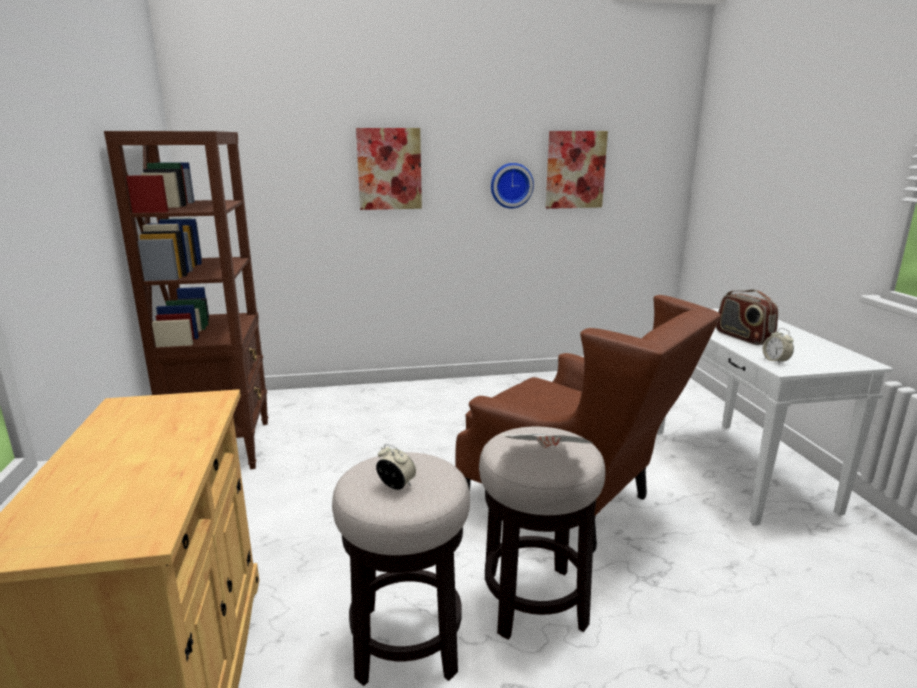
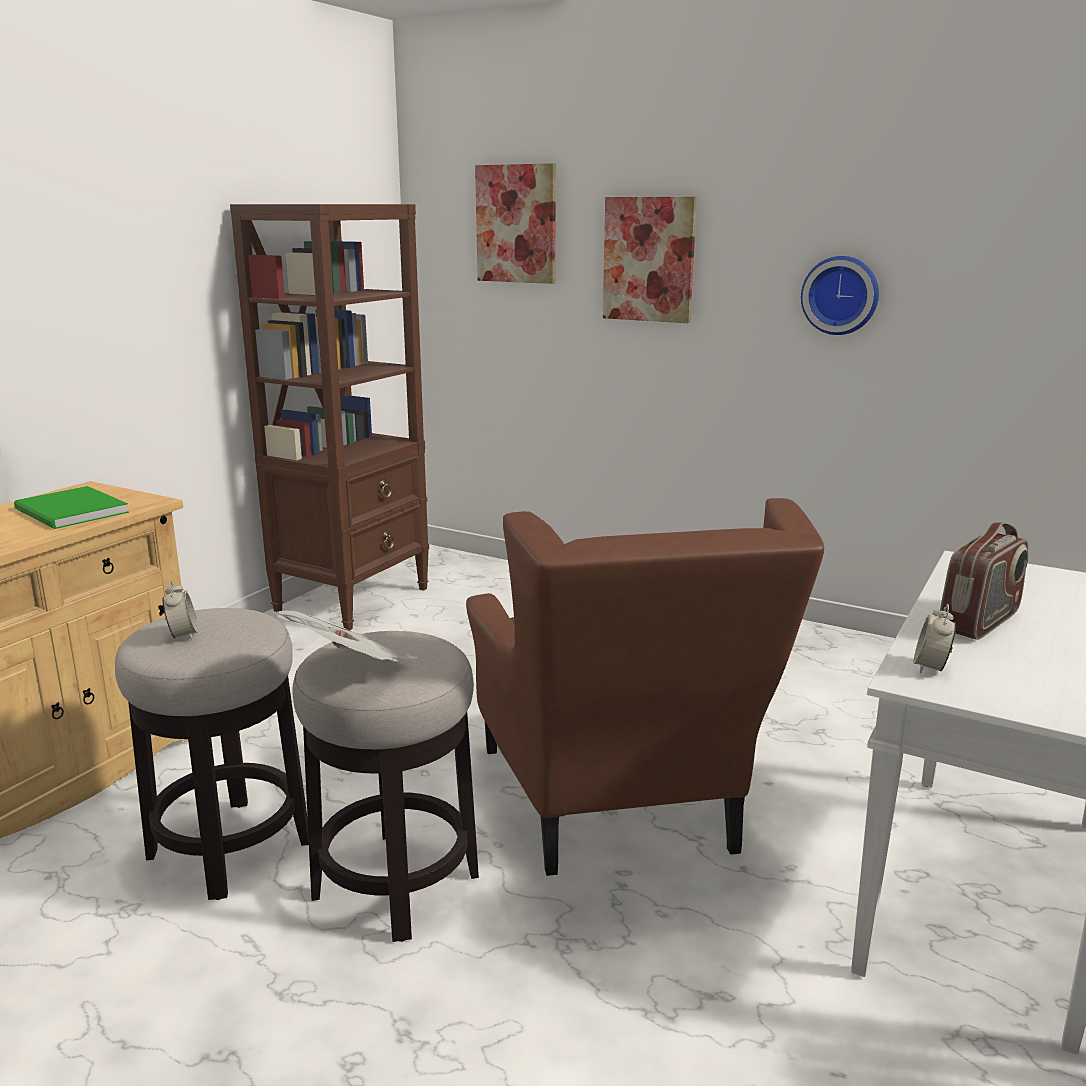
camera: 40 degrees right, 0 degrees up
(166, 425) = (70, 512): none -> green book
(575, 170) = (968, 273): picture -> picture (516, 224)
(743, 337) = (980, 622): radio -> radio turned 150 degrees counterclockwise

